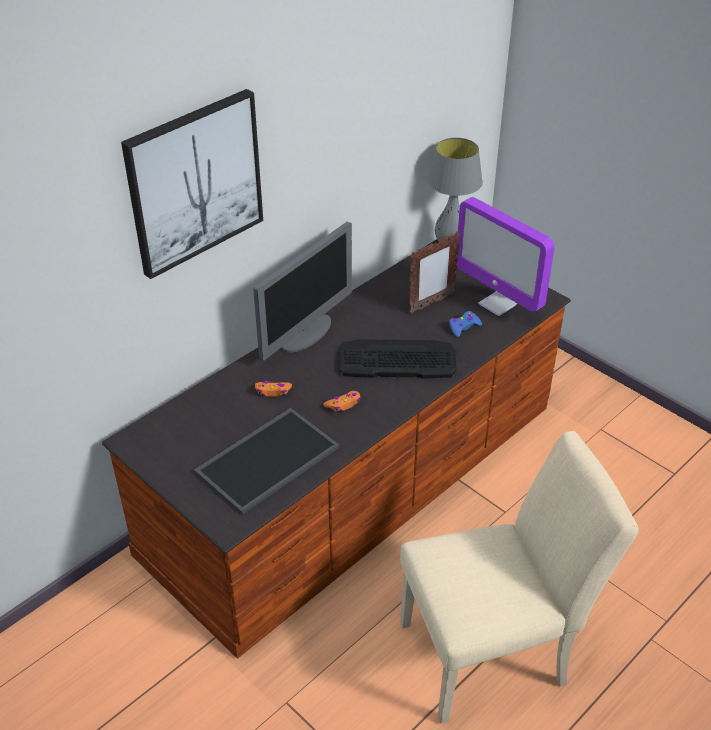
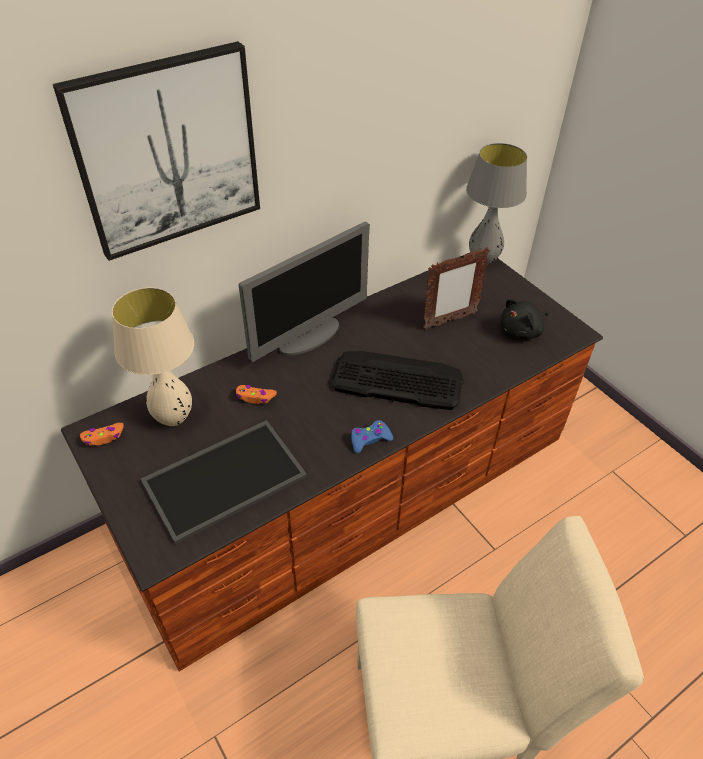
camera: 10 degrees right, 5 degrees up
(205, 419) = (174, 418): none -> beige table lamp
(343, 404) = (326, 424): orange game controller -> orange game controller (103, 437)
(463, 327) = (478, 352): blue game controller -> blue game controller (370, 439)
(498, 303) = (522, 331): monitor -> black plush toy

